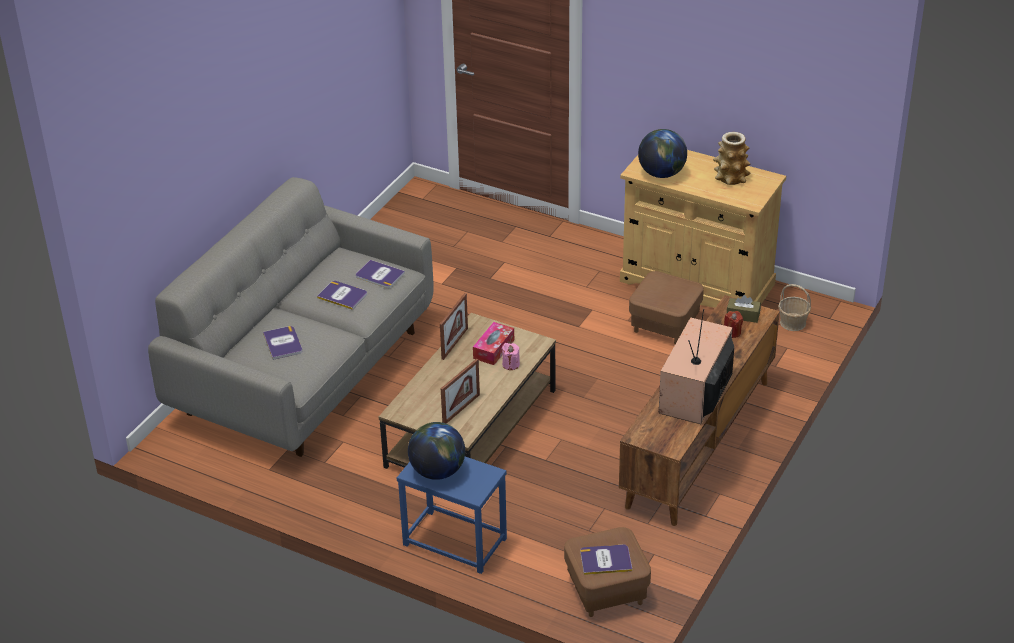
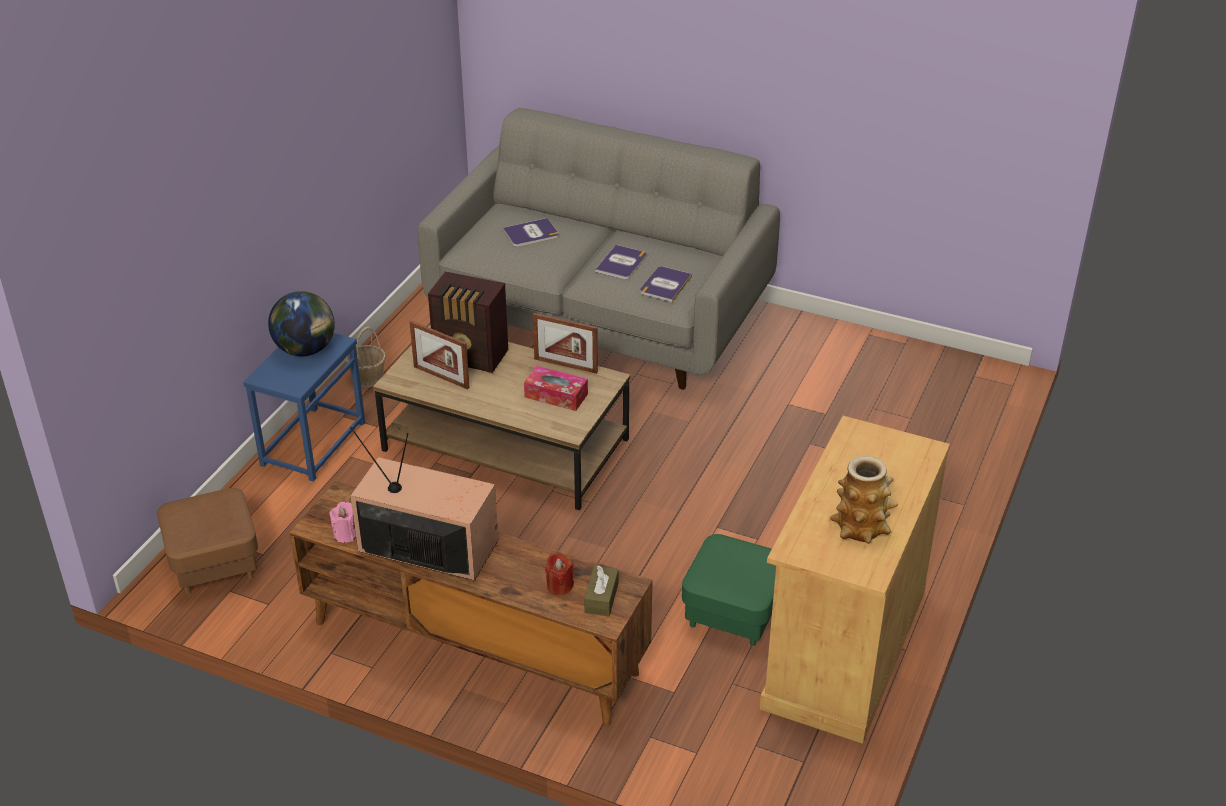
camera: 85 degrees right, 0 degrees up
(435, 393) = (472, 357): none -> radio
(511, 364) = (525, 410): pink candle -> pink candle (345, 534)
(605, 560) = (196, 518): book -> none
(662, 173) = (855, 455): globe -> none
(665, 325) = (733, 613): brown ottoman -> green ottoman
(793, 323) = (761, 763): basket -> basket (367, 377)

